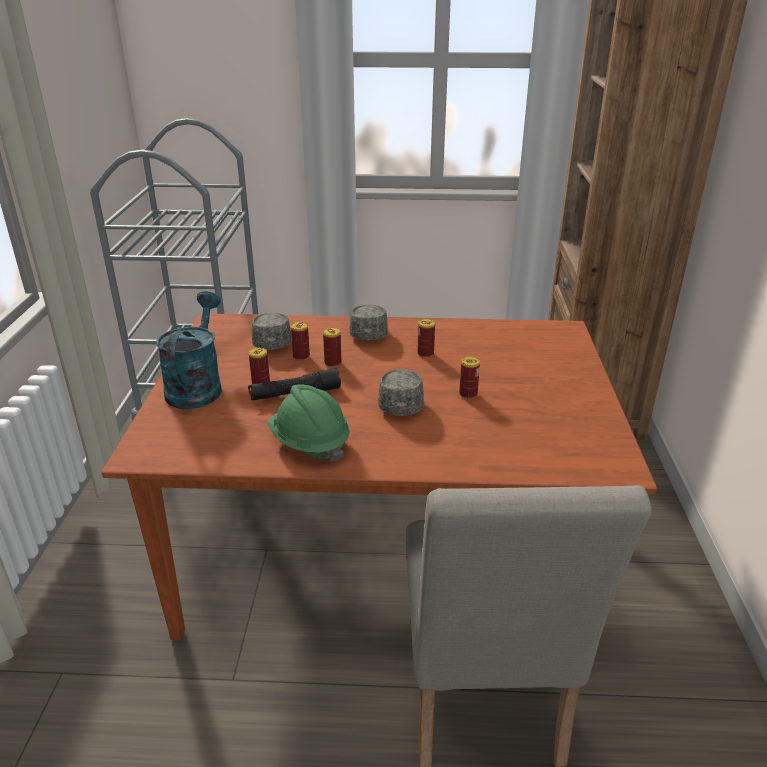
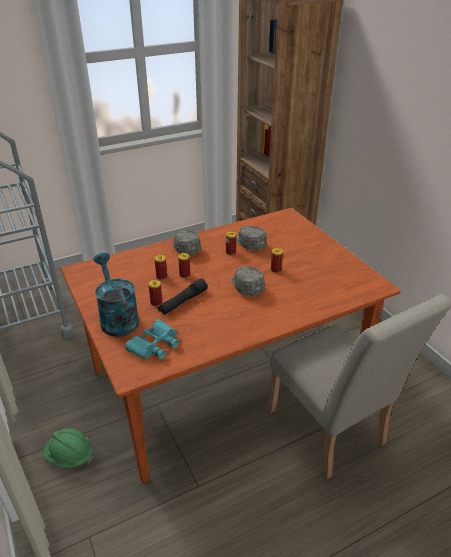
camera: 30 degrees left, 5 degrees up
(204, 431) = (154, 344): none -> turquoise binoculars
(272, 341) = (132, 272): grey cap -> grey cap (249, 244)
(309, 443) = (222, 328): green hard hat -> green hard hat (69, 456)

